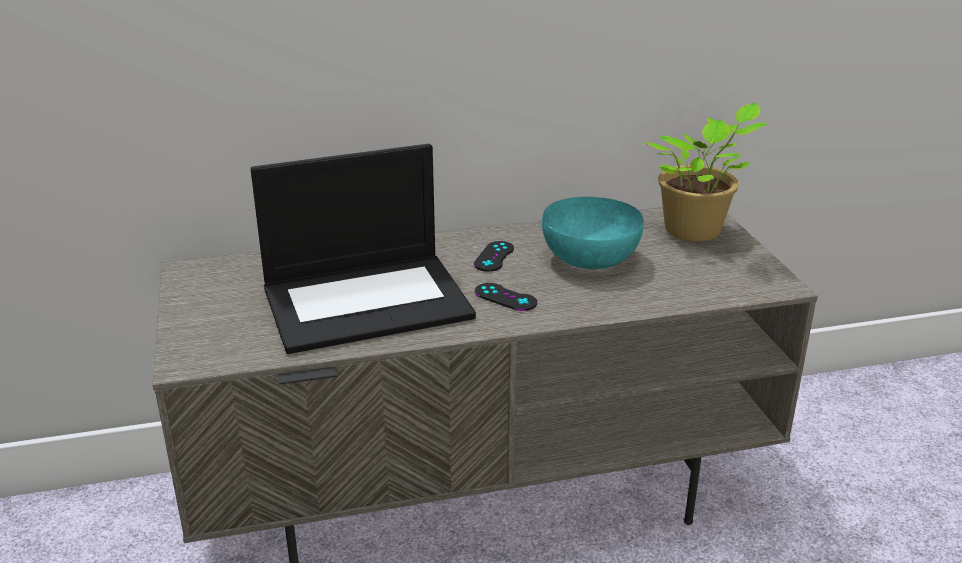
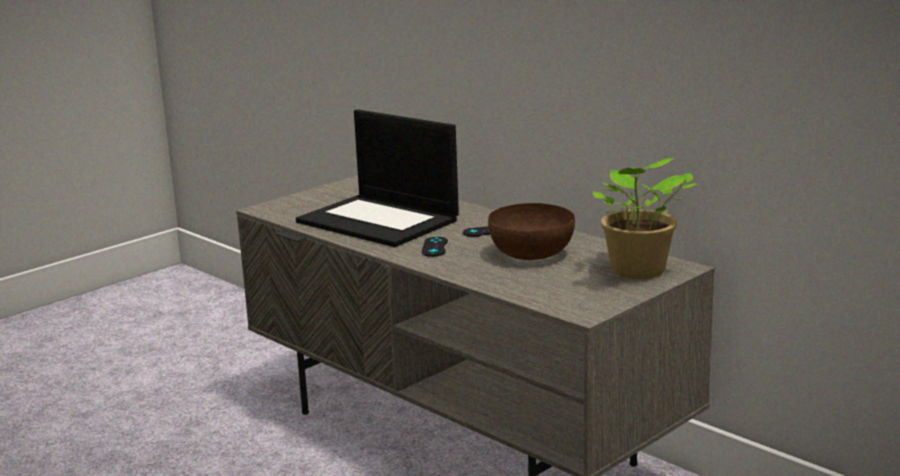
camera: 60 degrees right, 10 degrees down
(590, 257) = (532, 253): turquoise bowl -> brown bowl

